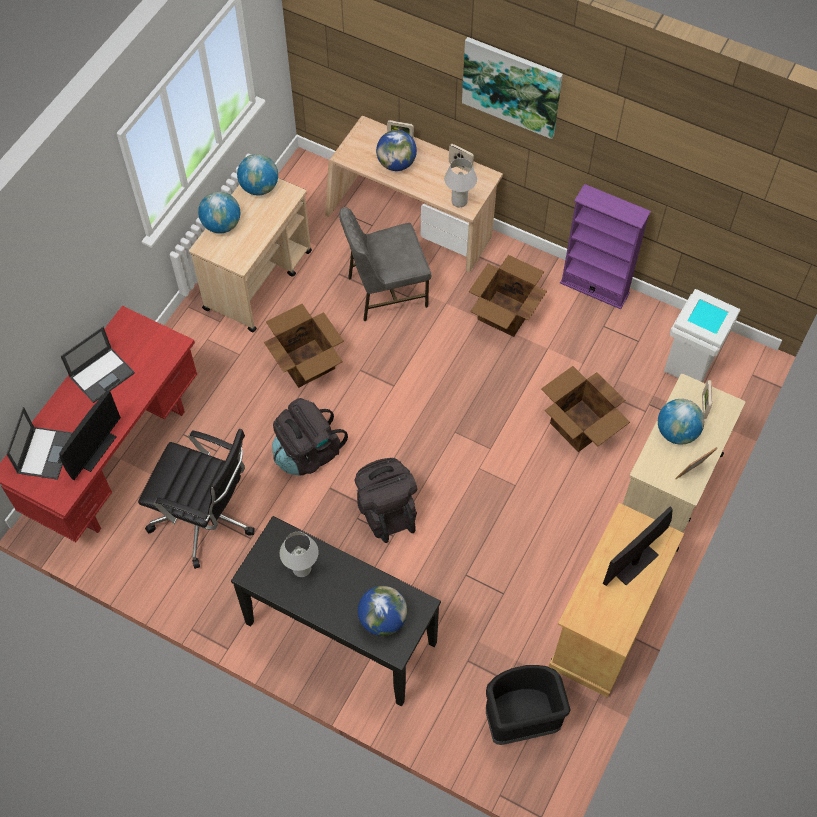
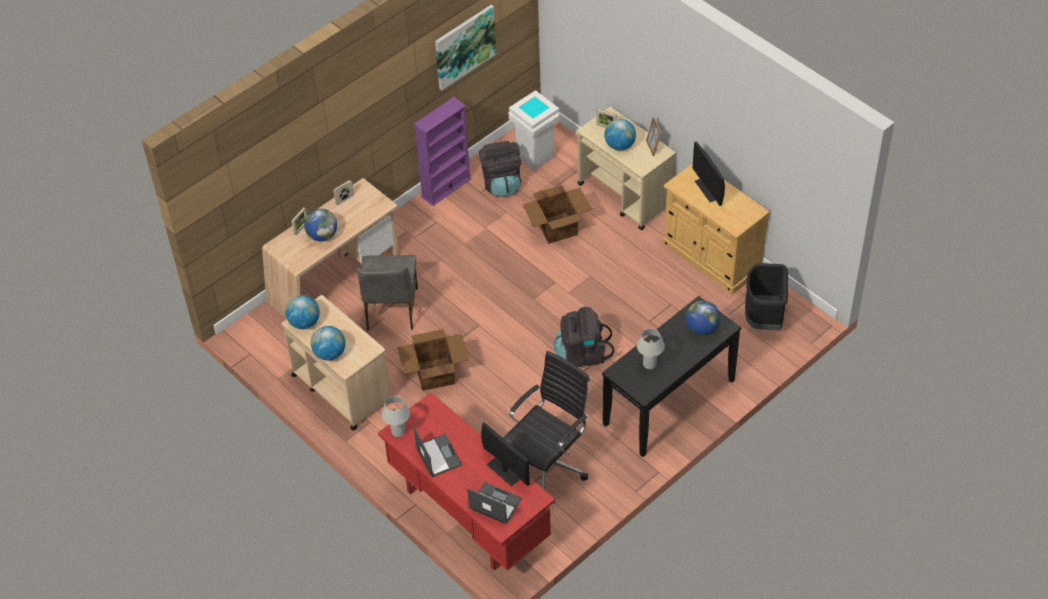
camera: 70 degrees left, 10 degrees down
(307, 453) = (515, 390): black backpack -> black backpack (501, 183)
(459, 201) = (377, 208): white table lamp -> white table lamp (398, 431)
(504, 314) = (445, 244): cardboard box -> none
(512, 86) = (351, 108): picture -> picture (464, 46)

